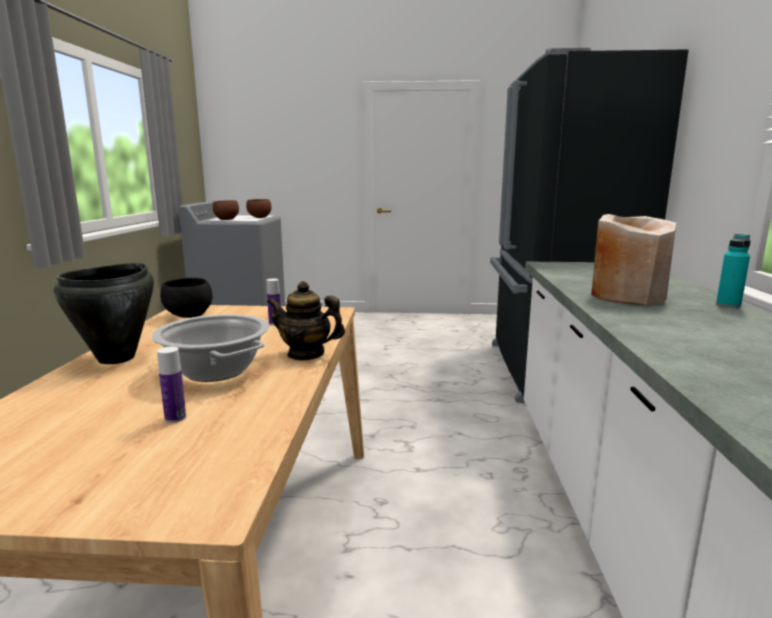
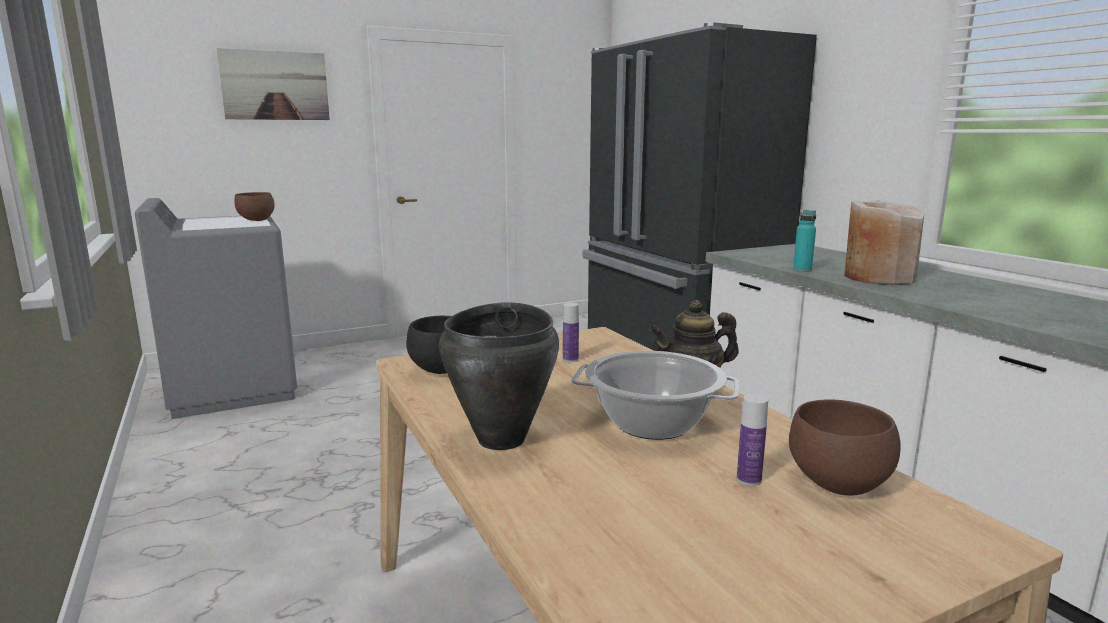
camera: 30 degrees left, 0 degrees up
(226, 219) = (214, 227): brown bowl -> brown bowl (838, 485)
(298, 128) = (275, 85): none -> picture
(728, 305) = (955, 276): turquoise bottle -> turquoise bottle (802, 270)

